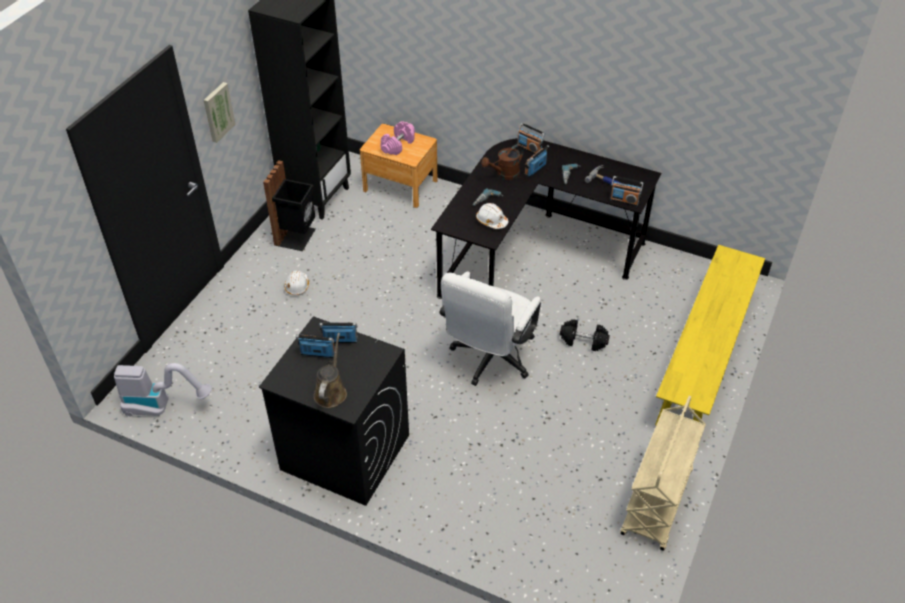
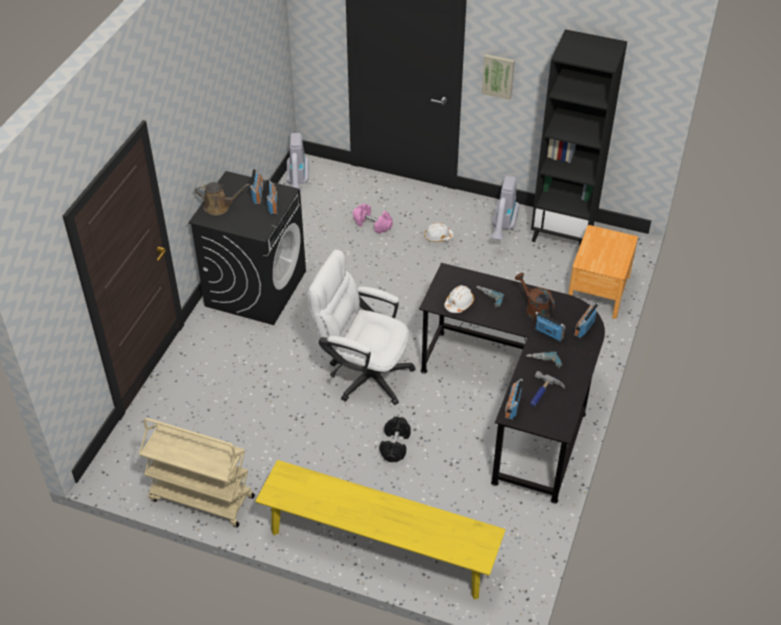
camera: 85 degrees right, 0 degrees up
(297, 237) = (503, 228): black trash can -> vacuum cleaner
(398, 145) = (603, 251): pink dumbbell -> pink dumbbell (372, 224)

